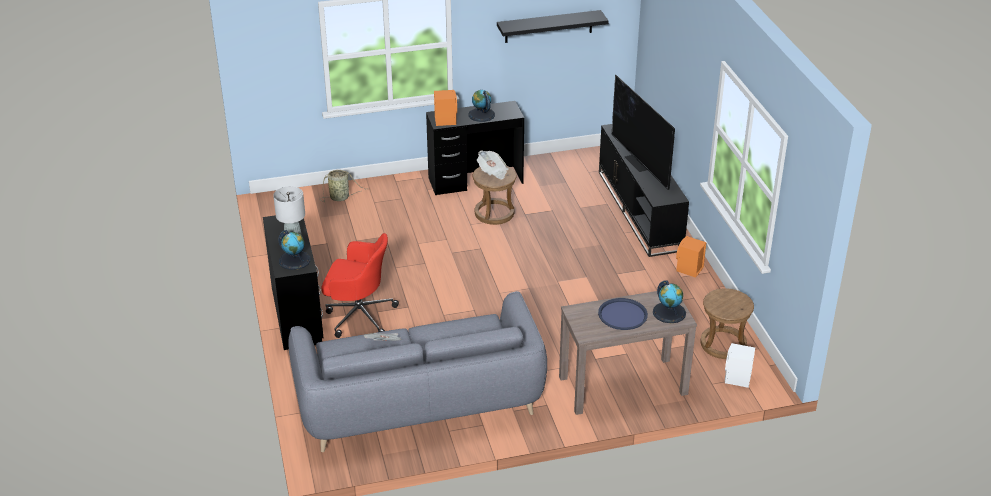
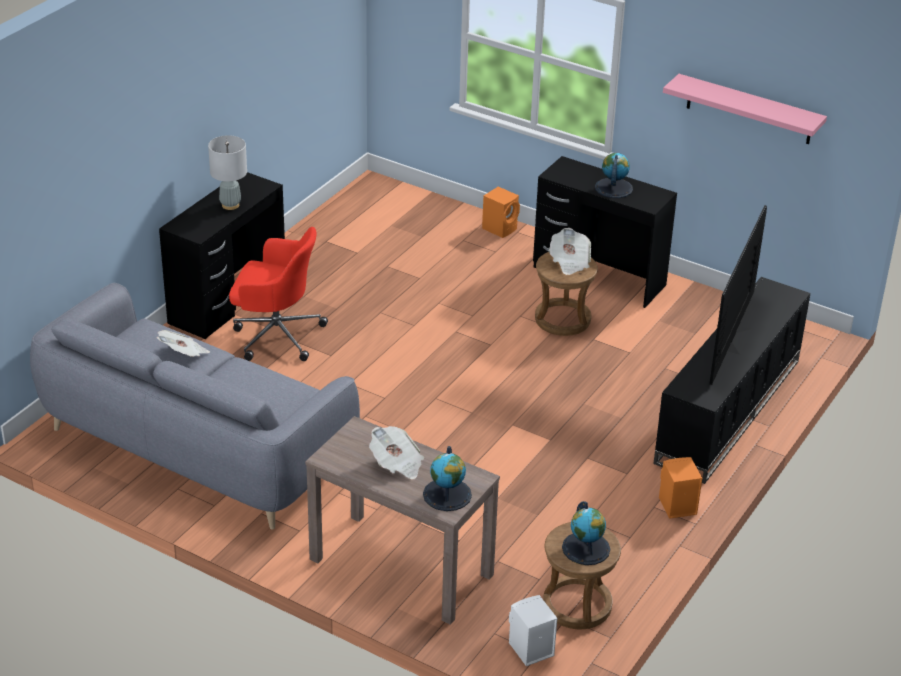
camera: 45 degrees right, 0 degrees up
(294, 260) = (201, 223): globe -> globe (586, 548)
(341, 197) = (439, 218): basket -> none
(359, 315) = (276, 335): red office chair -> red office chair turned 45 degrees counterclockwise
(445, 120) = (566, 174): orange speaker -> orange speaker (500, 228)
(548, 26) = (749, 110): black shelf -> pink shelf
(622, 315) = (397, 464): blue tray -> newspaper

